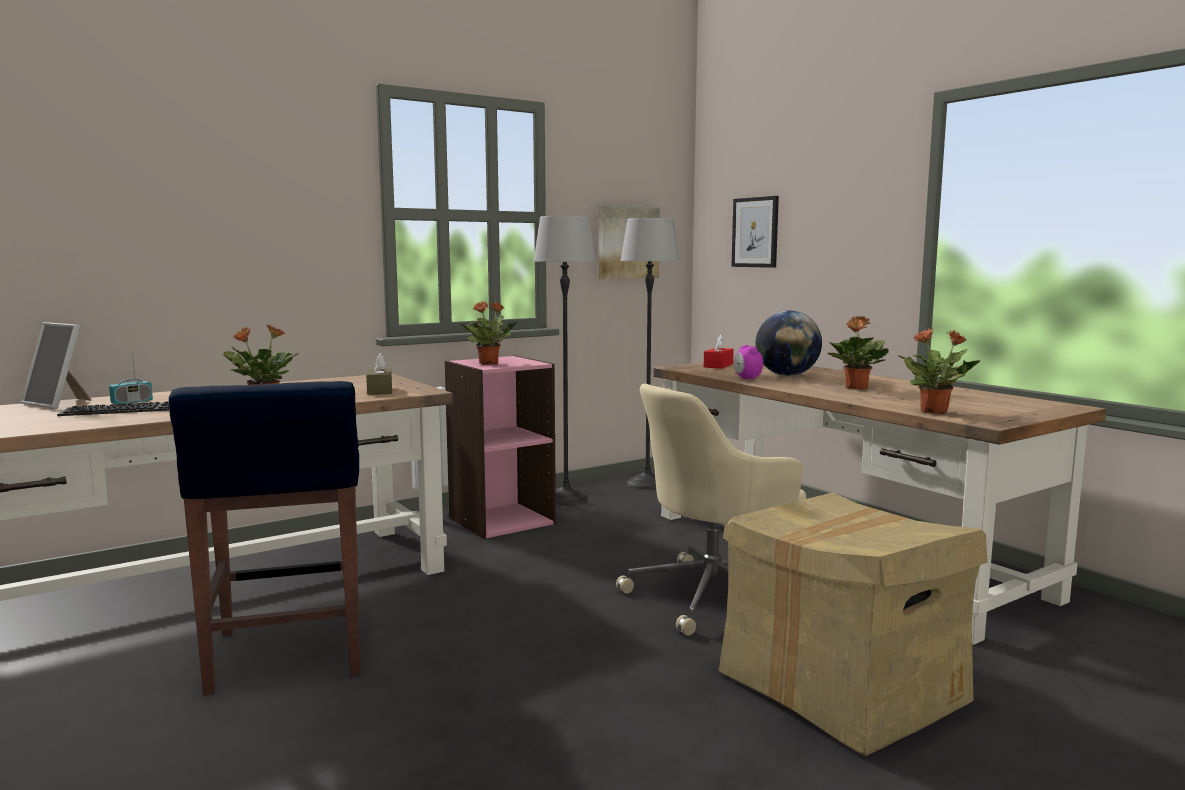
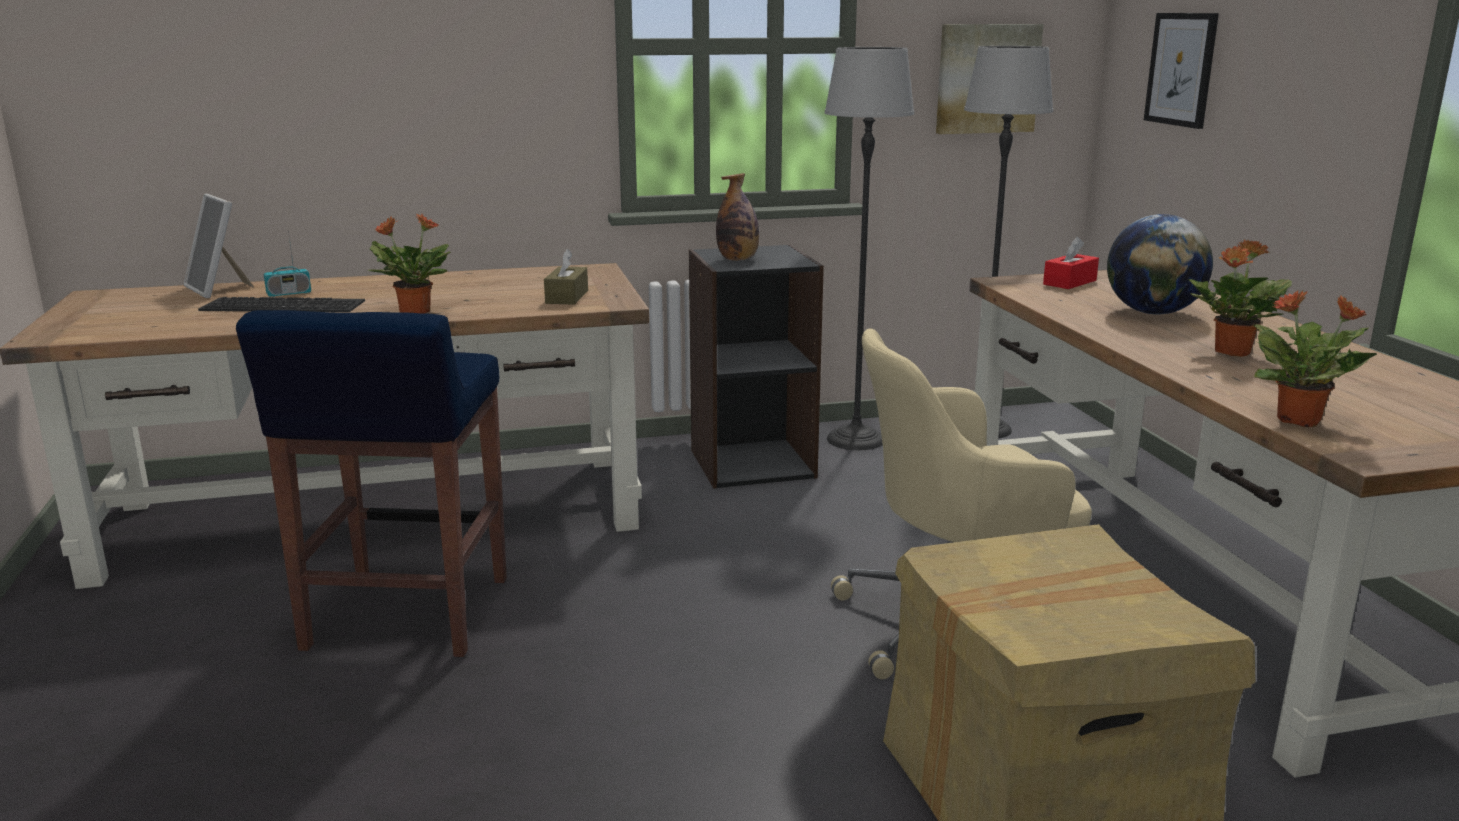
camera: 20 degrees right, 10 degrees up
(489, 363) = (738, 259): potted plant -> bottle
(501, 520) = (752, 463): pink bookcase -> black bookcase
(747, 378) = (1081, 315): alarm clock -> none

